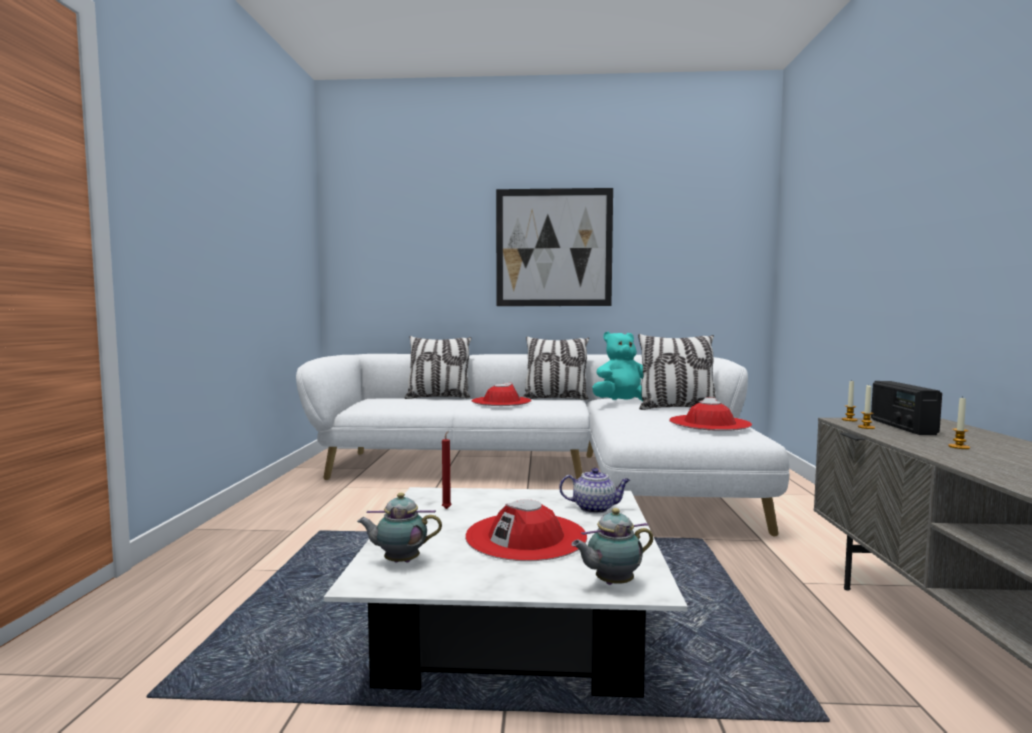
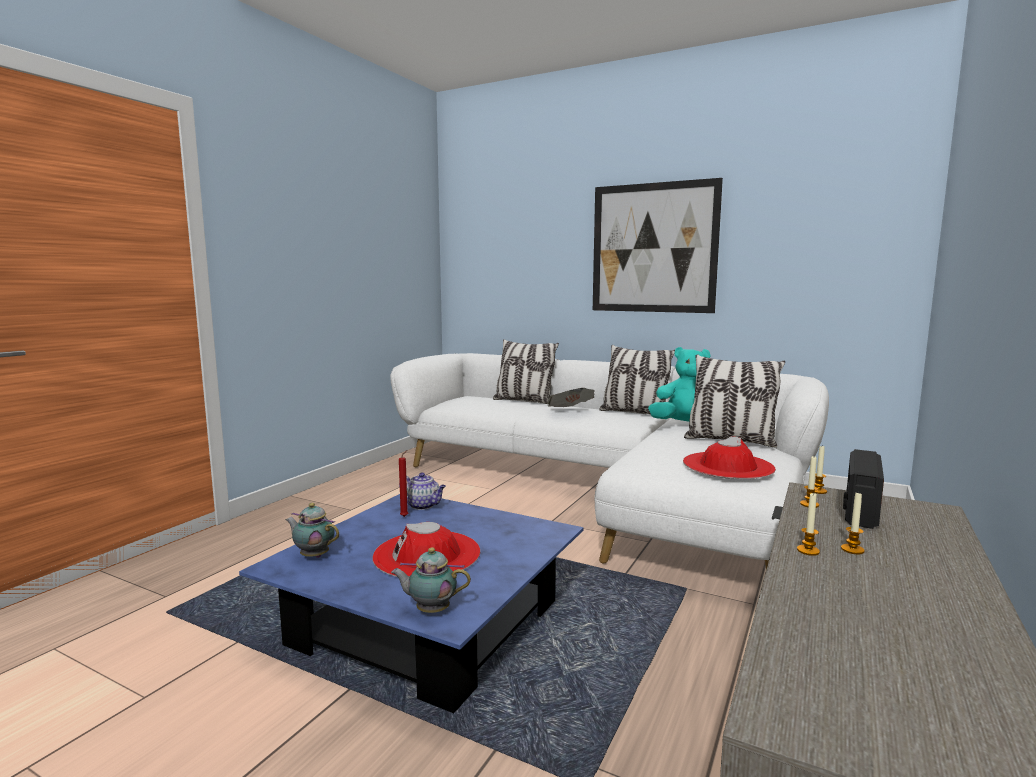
camera: 25 degrees right, 5 degrees up
(501, 401) = (570, 411): red hat -> newspaper
(514, 620) = (429, 623): white coffee table -> blue coffee table
(595, 508) = (521, 539): teapot -> teapot (423, 505)
(939, 451) = (808, 551): none -> candle

